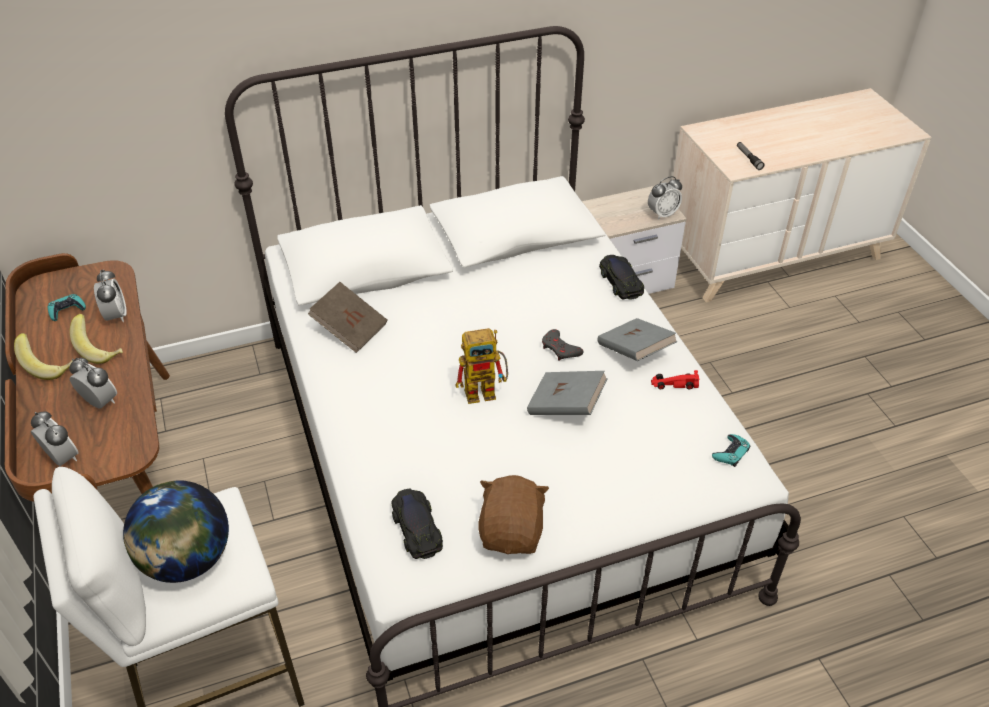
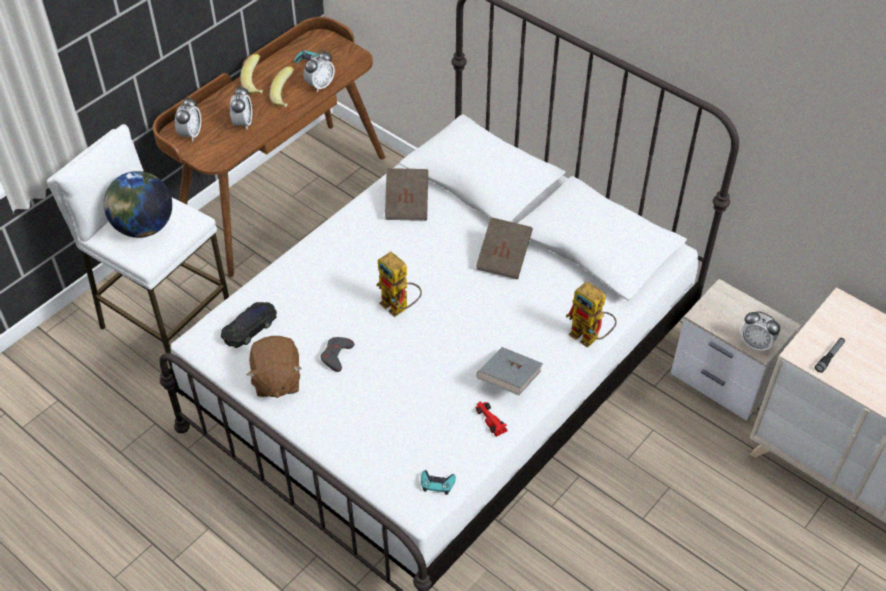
camera: 60 degrees right, 5 degrees up
(482, 293) = (503, 258): none -> brown book
(512, 532) = (276, 380): brown plush toy -> brown plush toy turned 105 degrees clockwise
(560, 349) = (476, 332): grey game controller -> grey game controller (336, 355)
(566, 406) = (416, 360): grey book -> none
(620, 281) = (590, 338): black toy car -> toy robot

